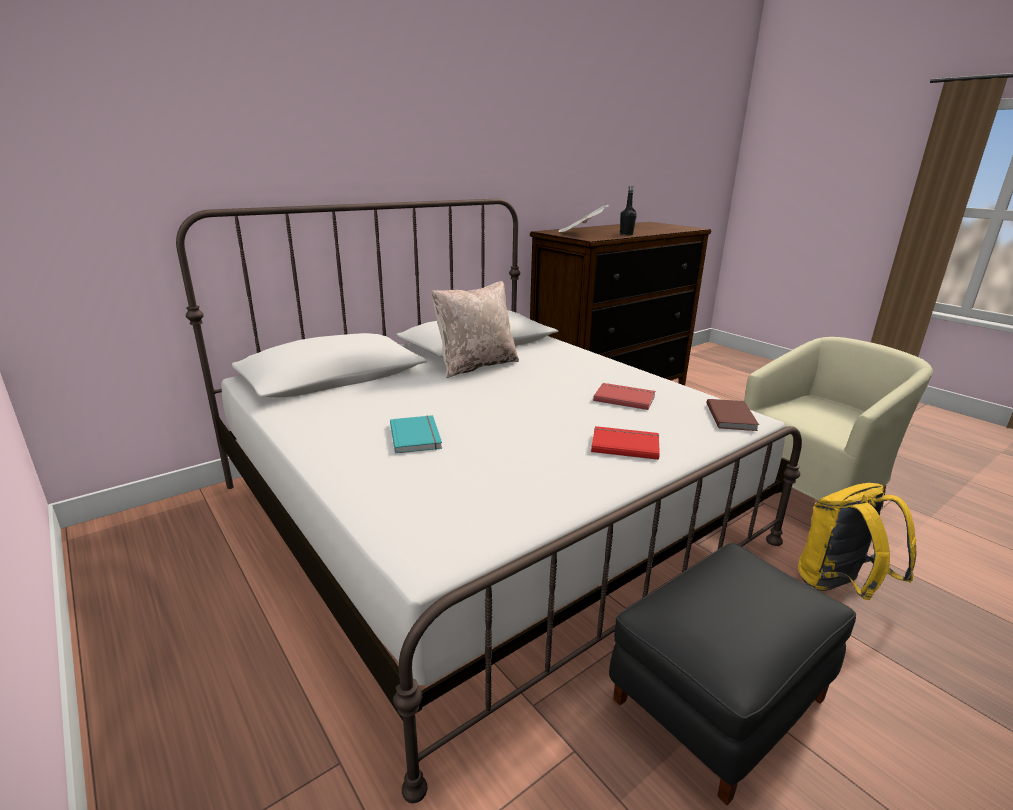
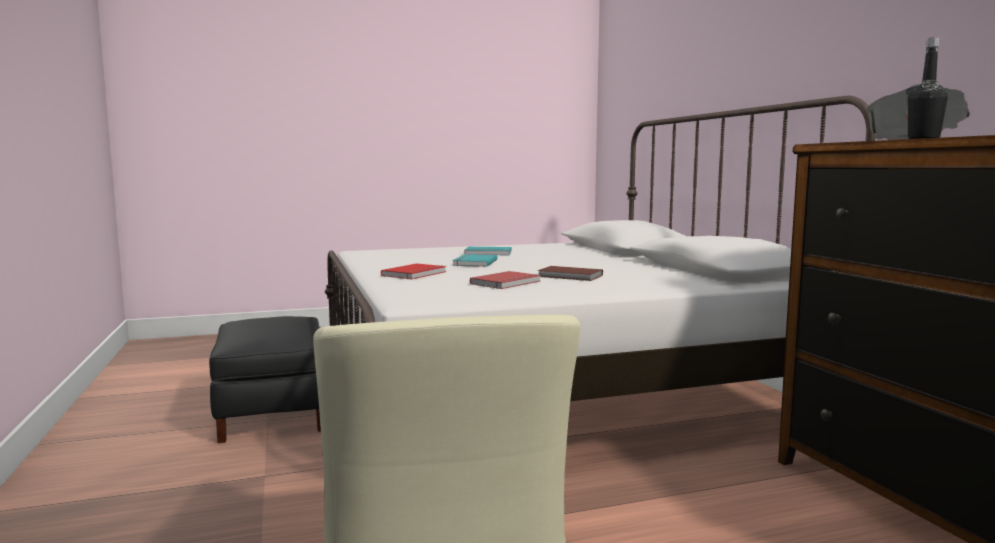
camera: 110 degrees right, 15 degrees down
(475, 365) = (632, 265): beige pillow -> none
(513, 430) = (473, 263): none -> turquoise book
(732, 416) = (419, 298): brown book -> brown book (570, 276)
(839, 587) = (275, 504): yellow backpack -> none

